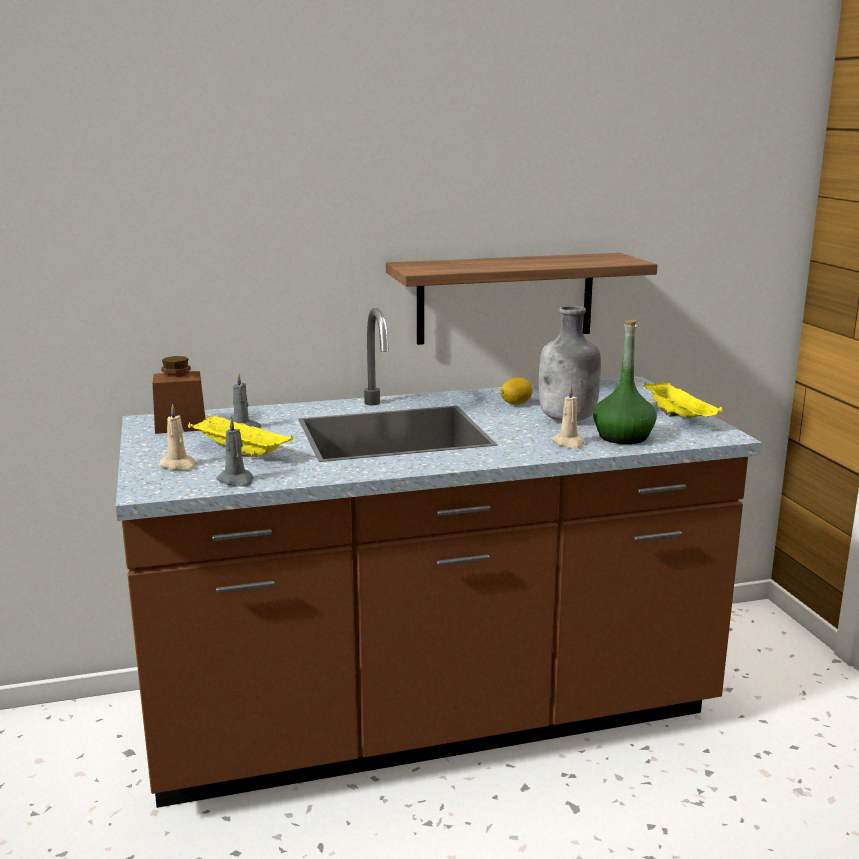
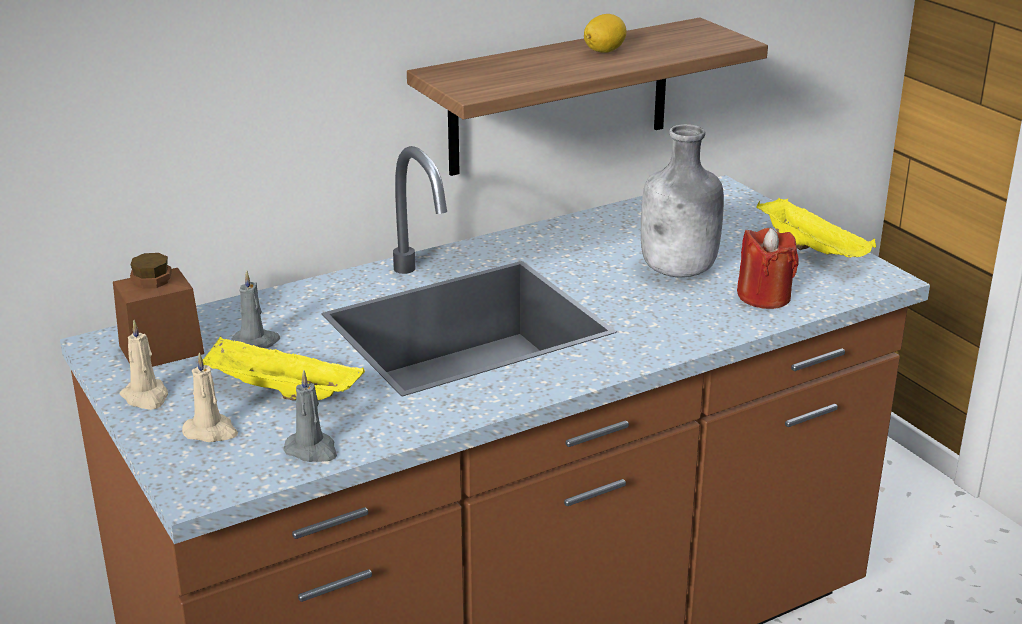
camera: 15 degrees left, 10 degrees up
(516, 403) = (597, 248): lemon -> lemon (604, 51)
(569, 443) = (705, 317): beige candle -> beige candle (146, 397)
(623, 437) = (764, 297): green bottle -> red candle

